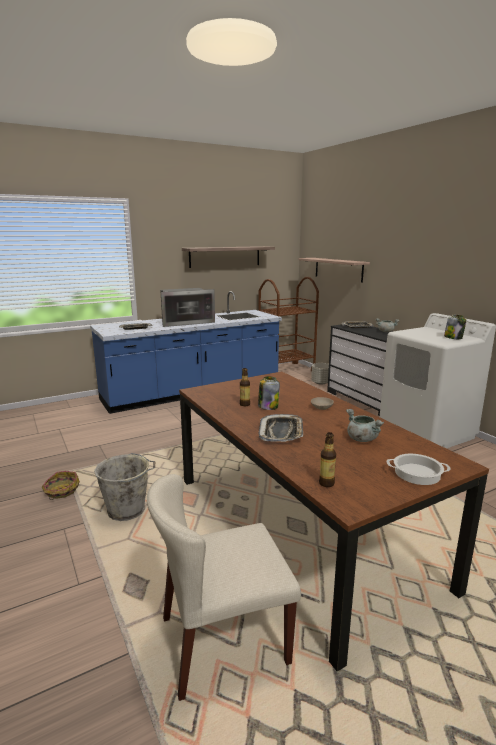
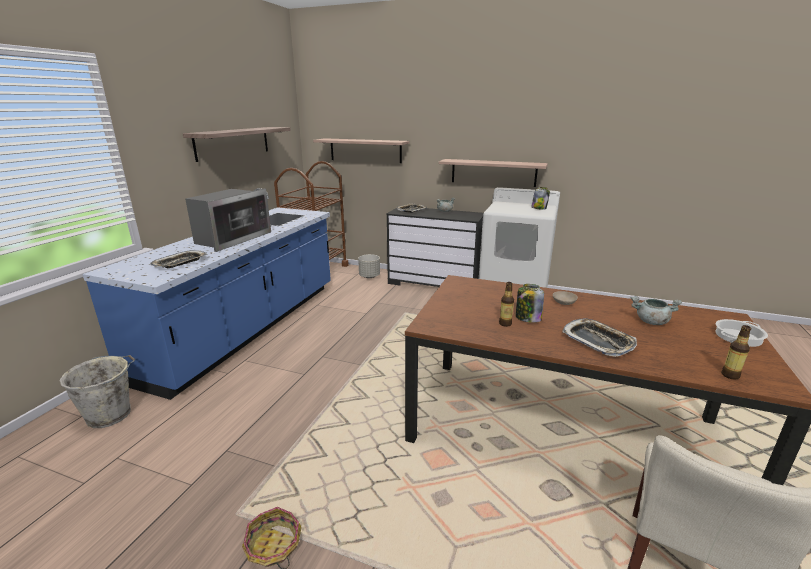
camera: 40 degrees left, 5 degrees up
(128, 510) = (400, 513): grey bucket -> grey bucket (111, 414)
(435, 297) = (493, 172): none -> shelf

